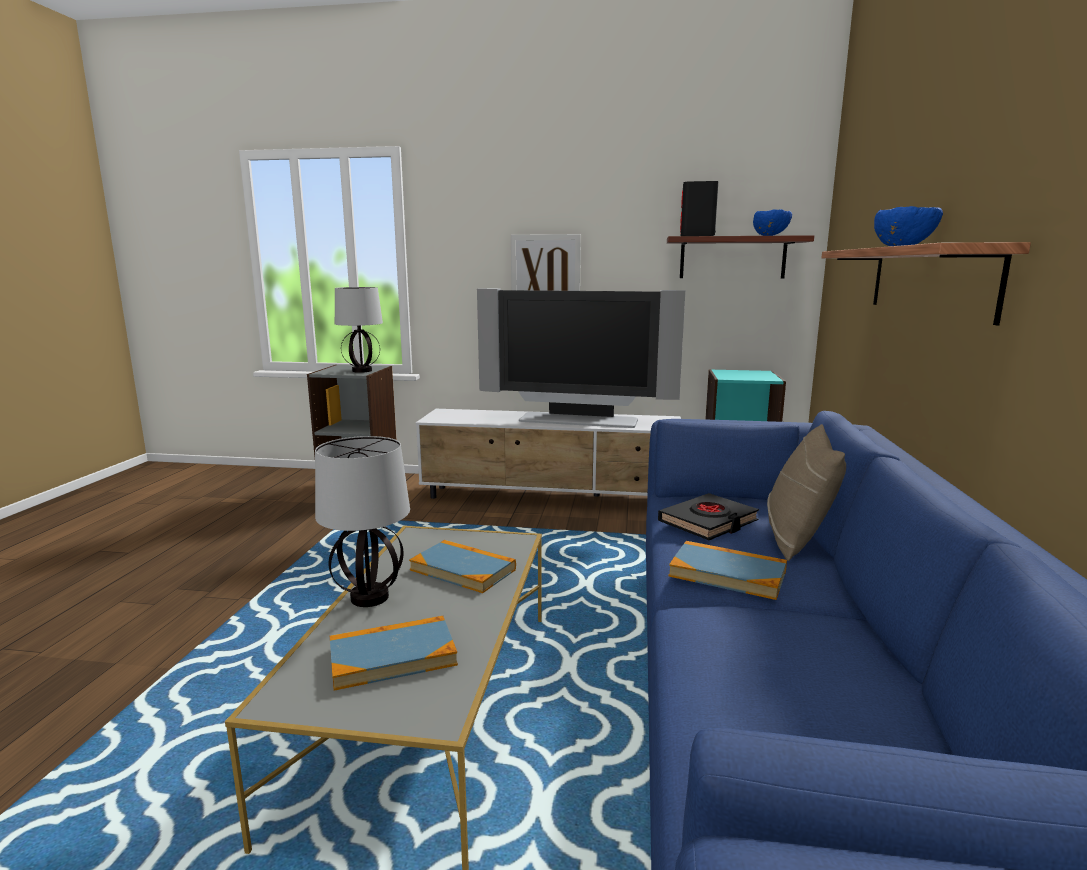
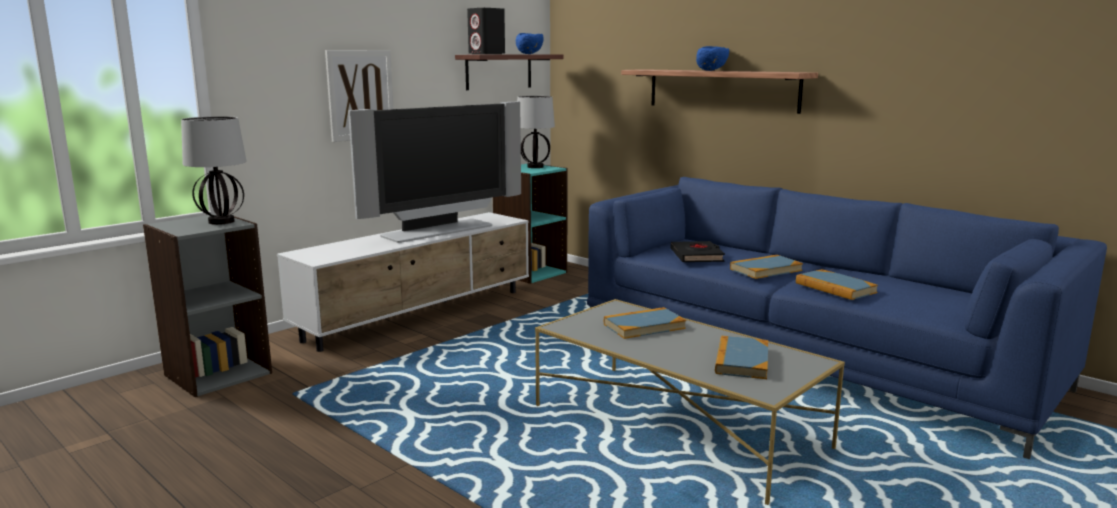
camera: 55 degrees left, 0 degrees up
(370, 597) = (653, 354): table lamp -> table lamp (535, 167)
(721, 645) = (835, 288): none -> book
(796, 538) = (738, 250): beige pillow -> none

